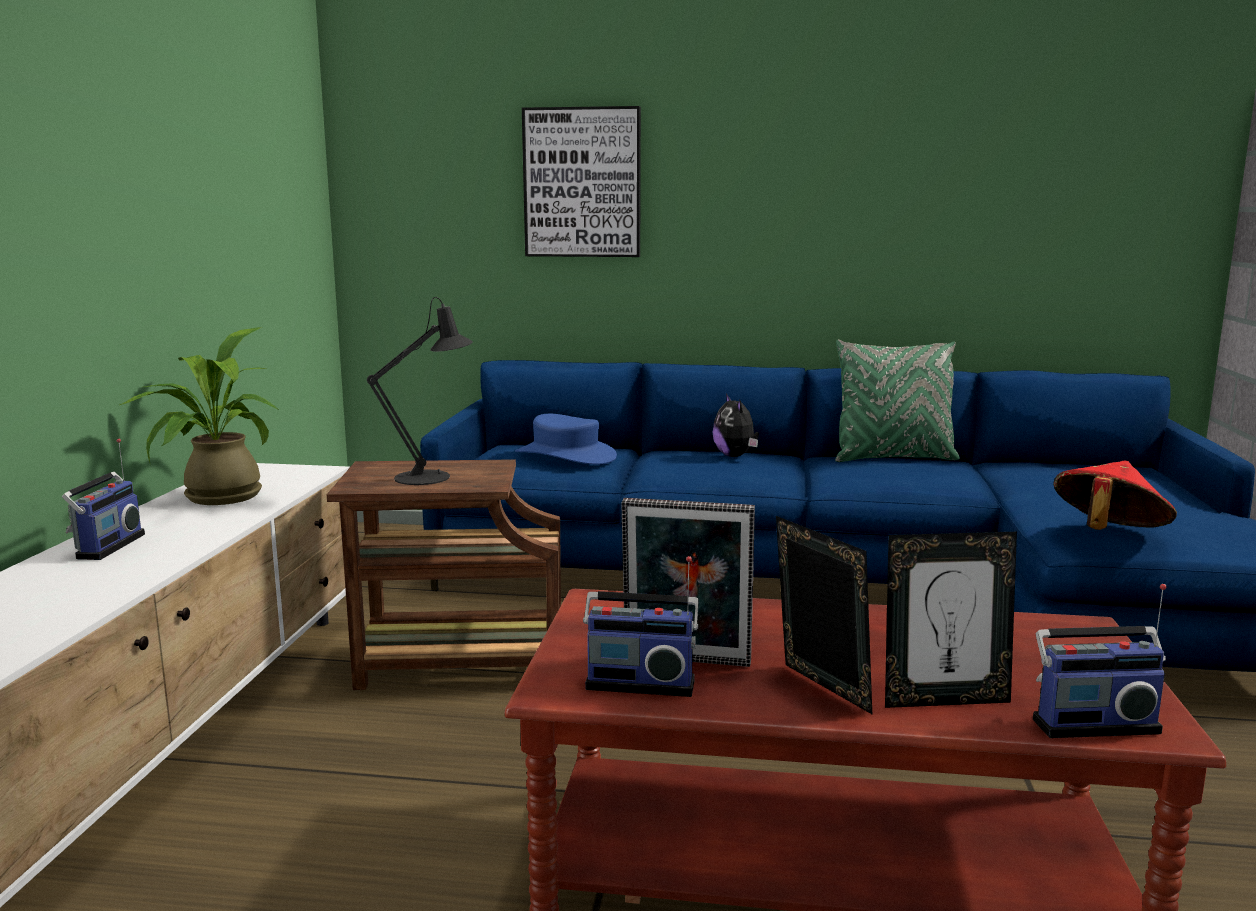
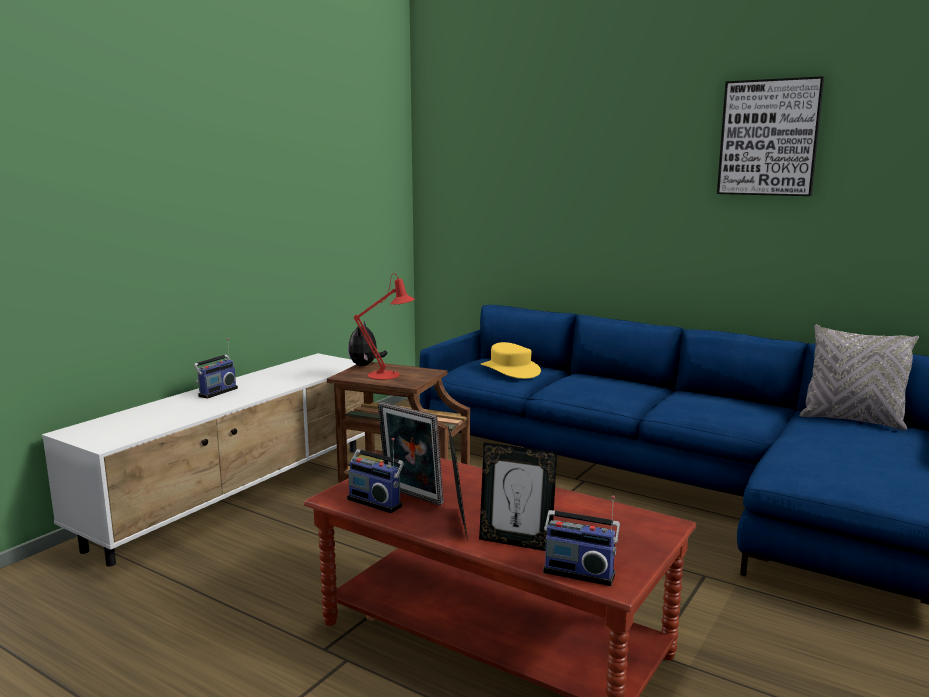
camera: 25 degrees right, 0 degrees up
(214, 498) = (286, 373): potted plant -> none
(430, 476) = (388, 375): black table lamp -> red table lamp
(566, 455) = (510, 370): blue hat -> yellow hat
(582, 183) = (552, 193): picture -> picture (769, 138)
(735, 456) = (617, 383): plush toy -> plush toy (365, 365)
(893, 458) = (730, 398): green pillow -> none
(1054, 466) = (852, 420): none -> grey pillow
(1107, 534) = (803, 473): red hat -> none

